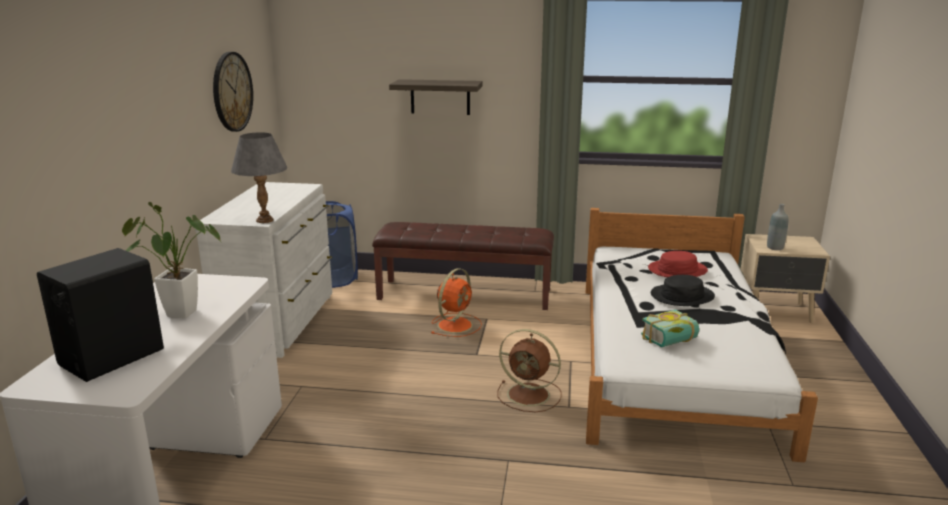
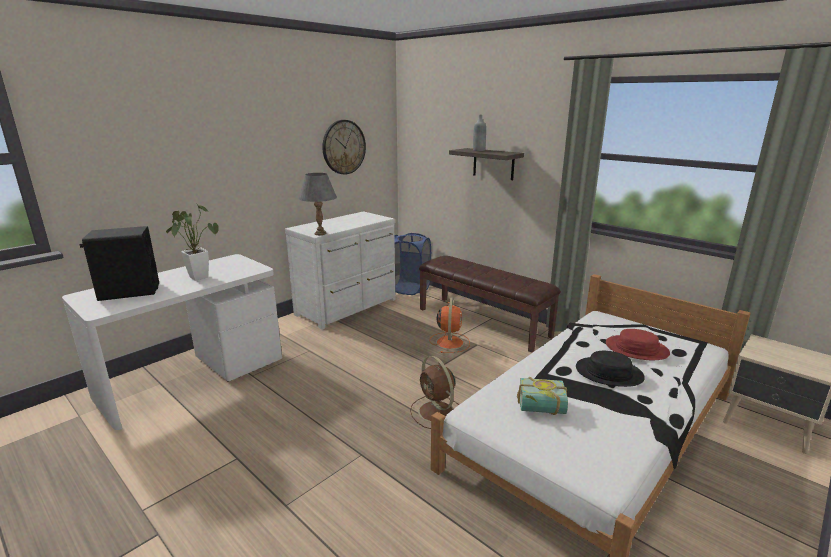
camera: 35 degrees right, 0 degrees up
(456, 324) = (449, 342): orange fan -> orange fan turned 60 degrees counterclockwise
(775, 247) = (769, 356): grey bottle -> grey bottle (478, 150)

